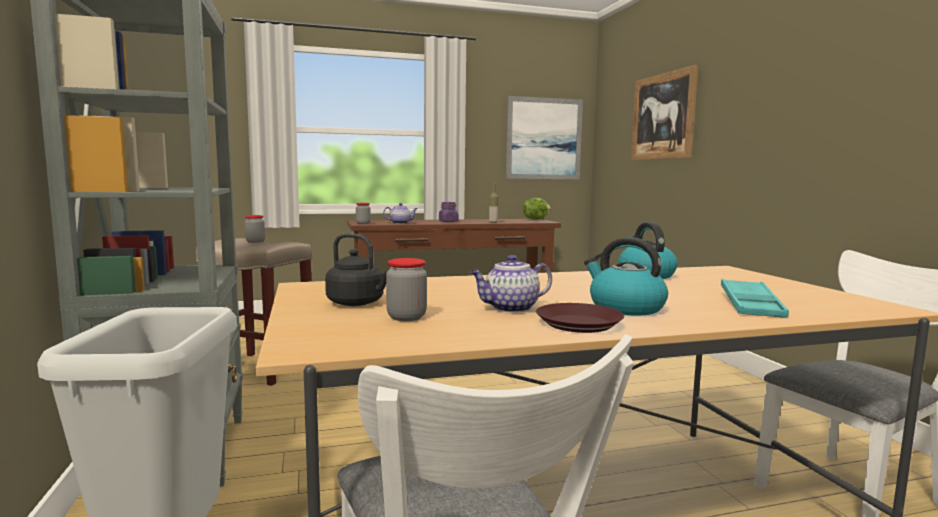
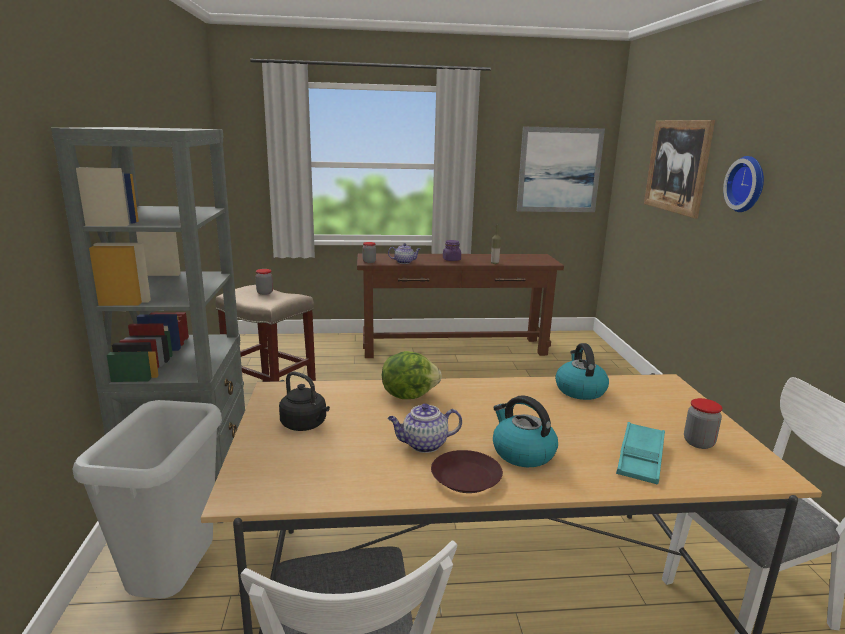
camera: 10 degrees right, 10 degrees up
(406, 317) = (333, 452): jar -> jar (698, 443)
(535, 219) = (541, 256): lettuce -> lettuce (408, 395)
(742, 112) = (748, 184): none -> wall clock

